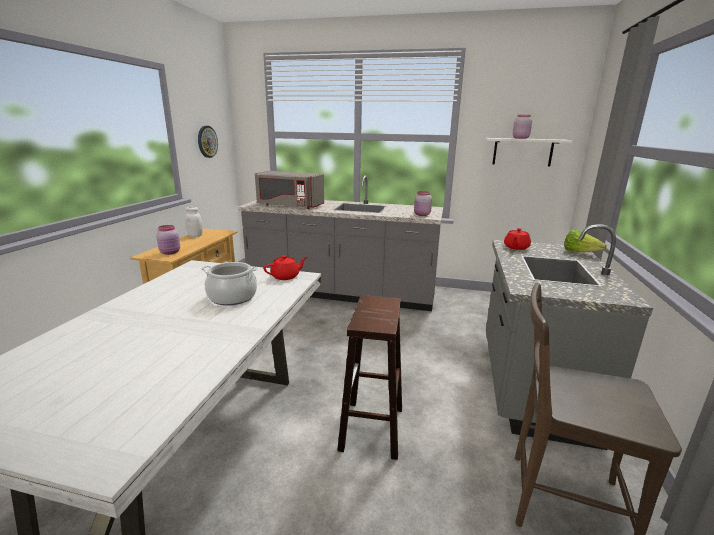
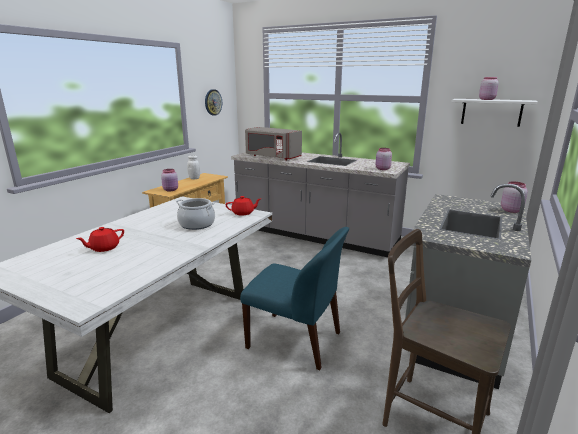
camera: 15 degrees right, 0 degrees up
(372, 429) = (296, 341): brown stool -> blue chair
(516, 247) = (450, 202): red teapot -> red teapot (104, 248)
(579, 252) = (511, 210): lettuce -> pink jar

